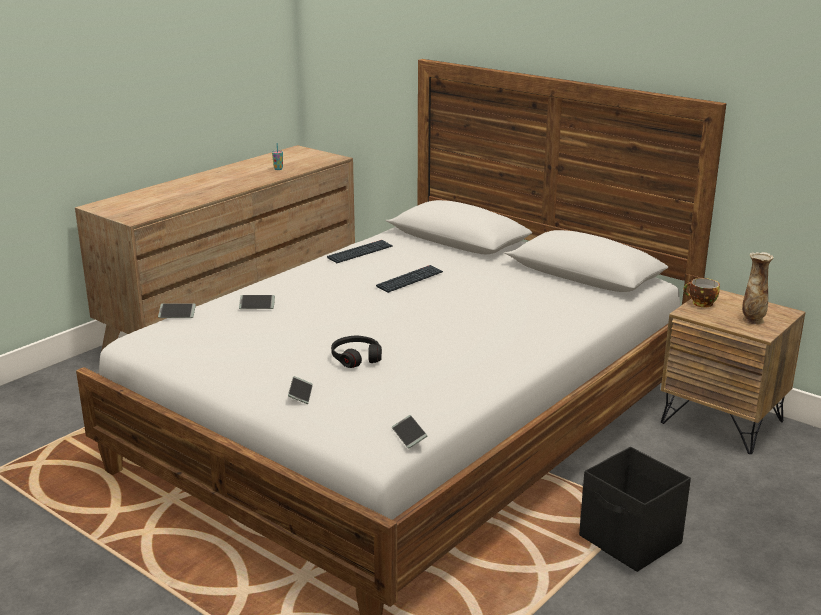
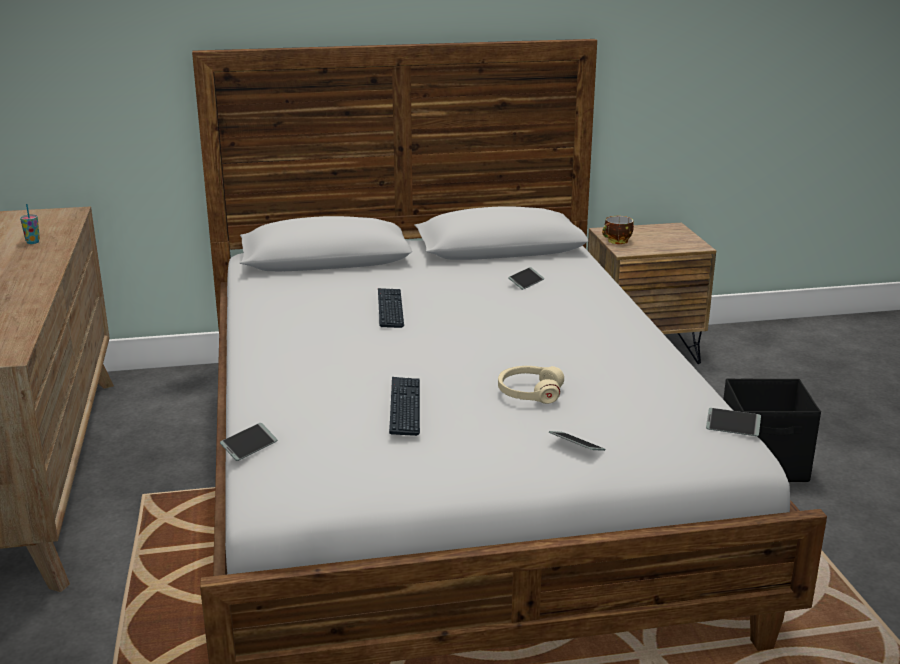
camera: 50 degrees left, 0 degrees up
(257, 305) = (316, 395): phone -> phone (526, 282)
(356, 358) = (529, 393): black headphones -> beige headphones
(360, 253) = (272, 305): keyboard -> keyboard (405, 407)
(752, 320) = (672, 240): vase -> none

